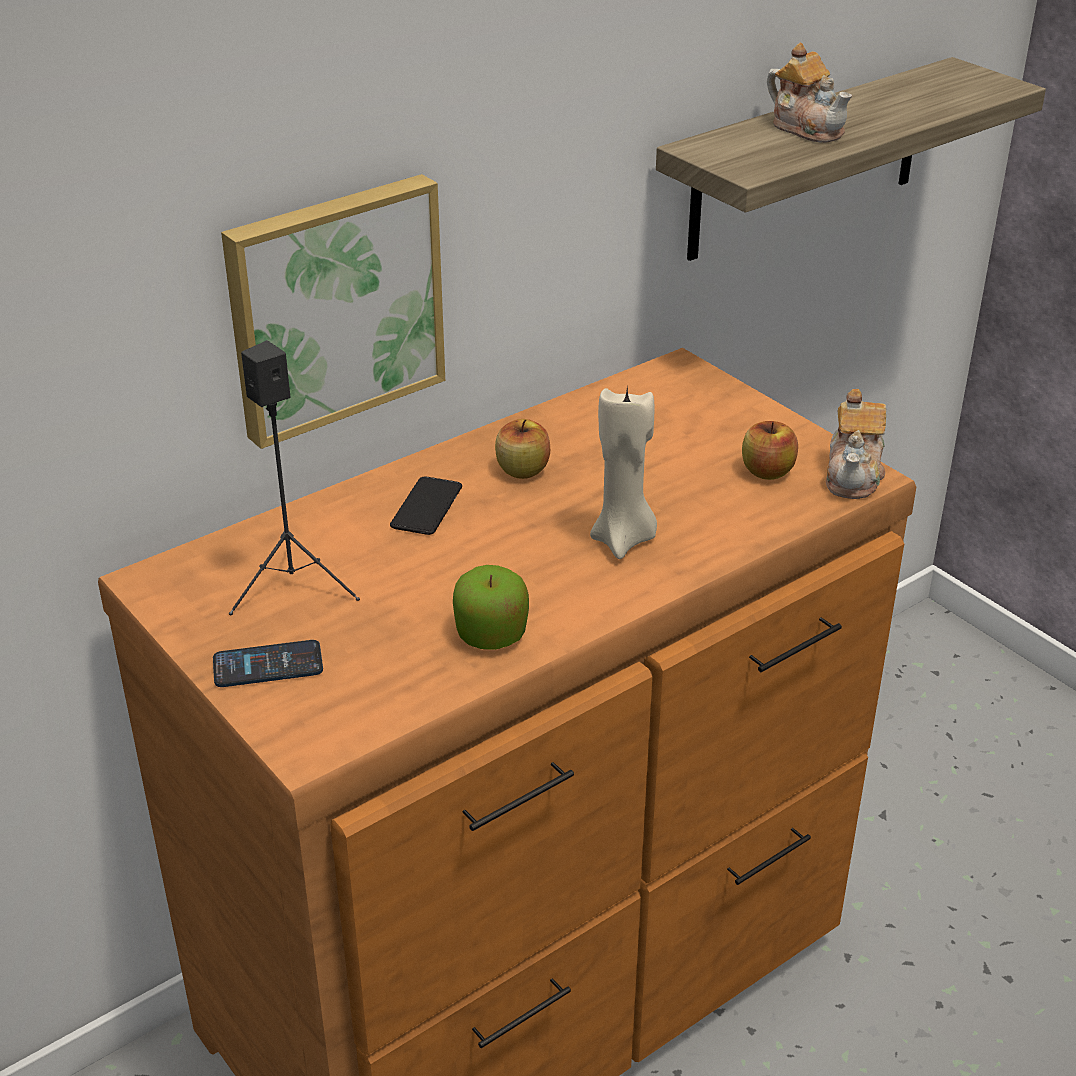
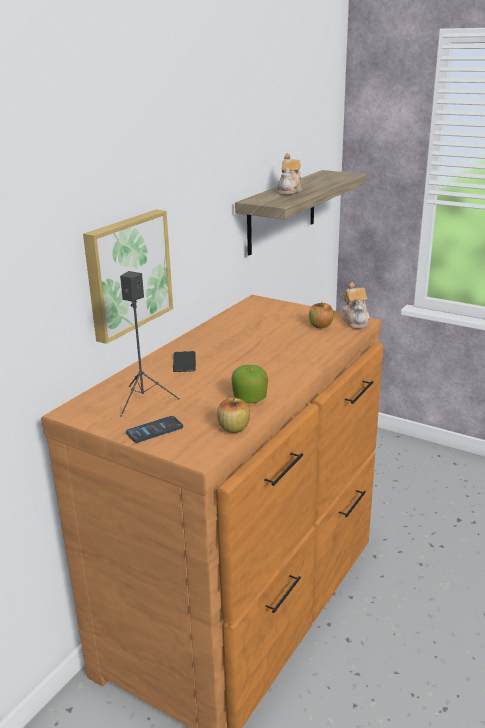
camera: 20 degrees left, 10 degrees down
(522, 470) = (217, 343): apple -> apple (233, 428)
(623, 540) = (280, 357): beige candle -> none
(807, 128) = (289, 191): teapot -> teapot turned 75 degrees clockwise

